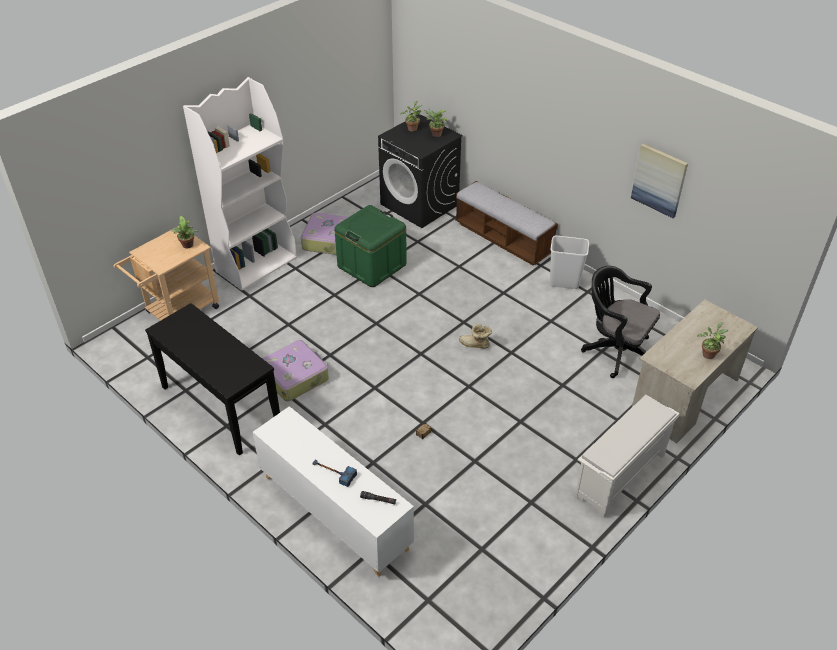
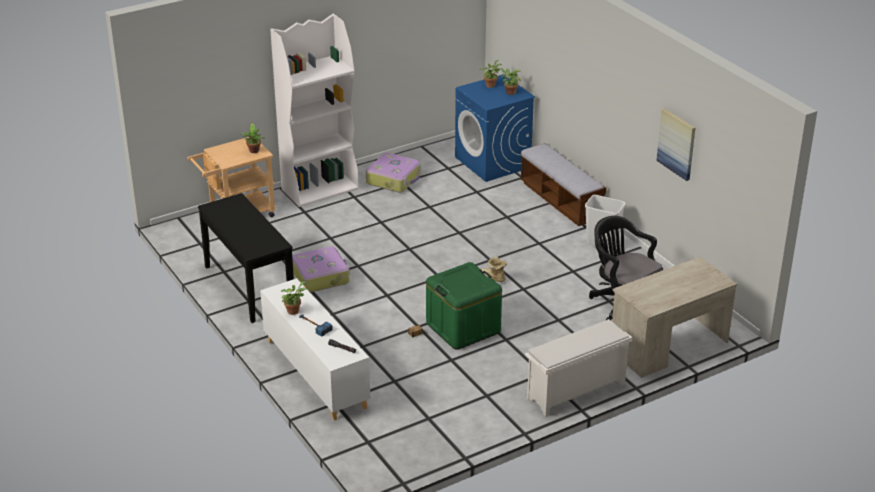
camera: 15 degrees right, 10 degrees down
(372, 265) = (425, 204): green storage box -> green storage box (463, 328)
(420, 204) = (493, 162): black washing machine -> blue washing machine
(708, 353) = (677, 295): potted plant -> potted plant (293, 310)

